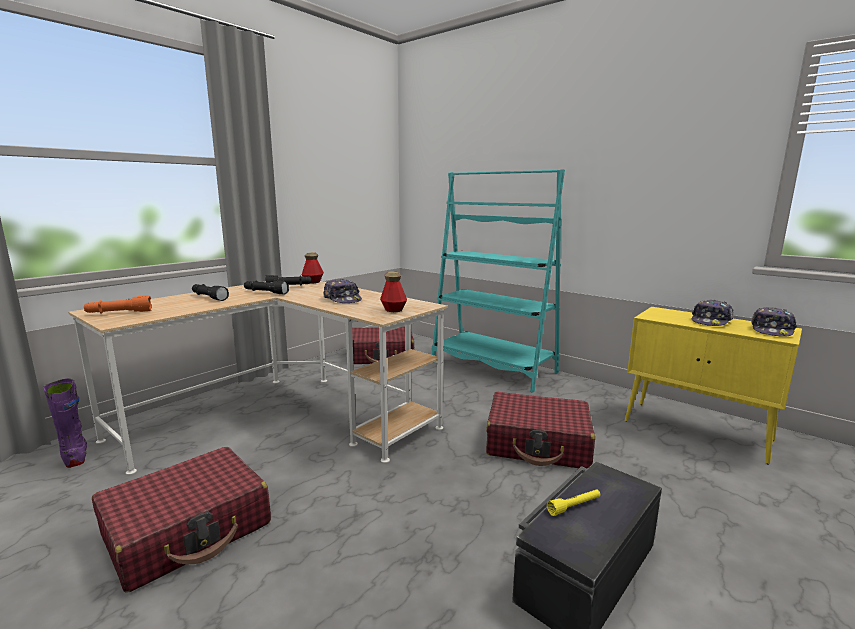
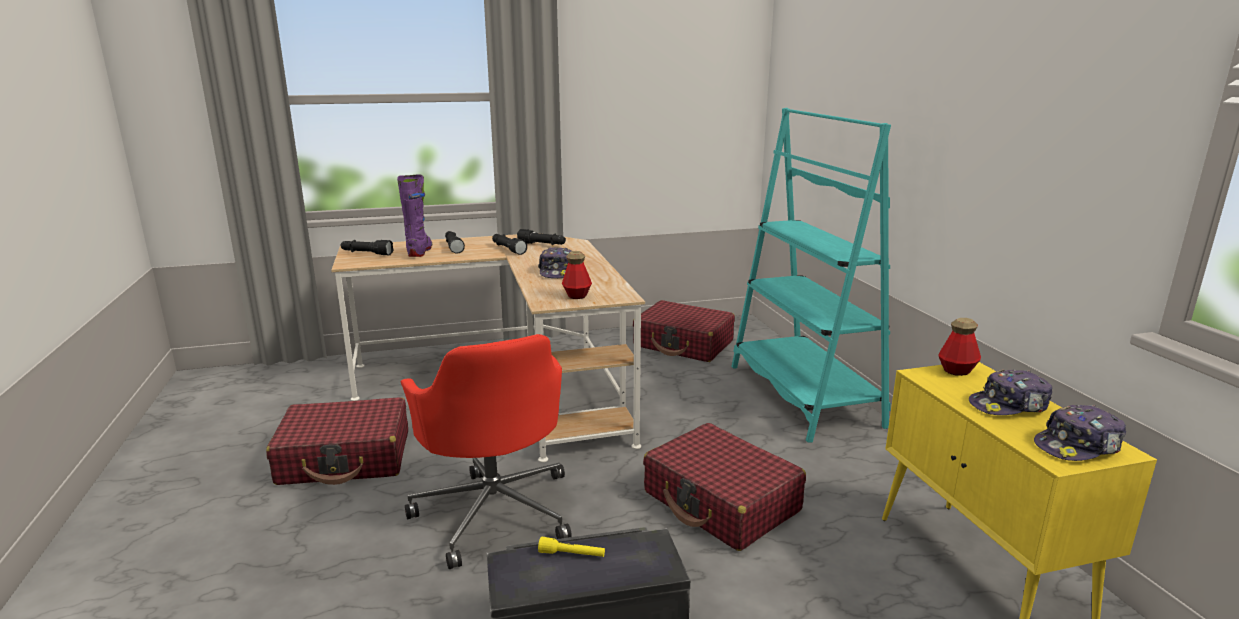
camera: 35 degrees right, 5 degrees up
(75, 455) = (335, 373): purple boot -> purple boot (420, 251)
(119, 313) = (366, 253): orange flashlight -> black flashlight
(313, 282) = (576, 241): bottle -> bottle (957, 370)
(398, 514) = (494, 510): none -> red office chair

